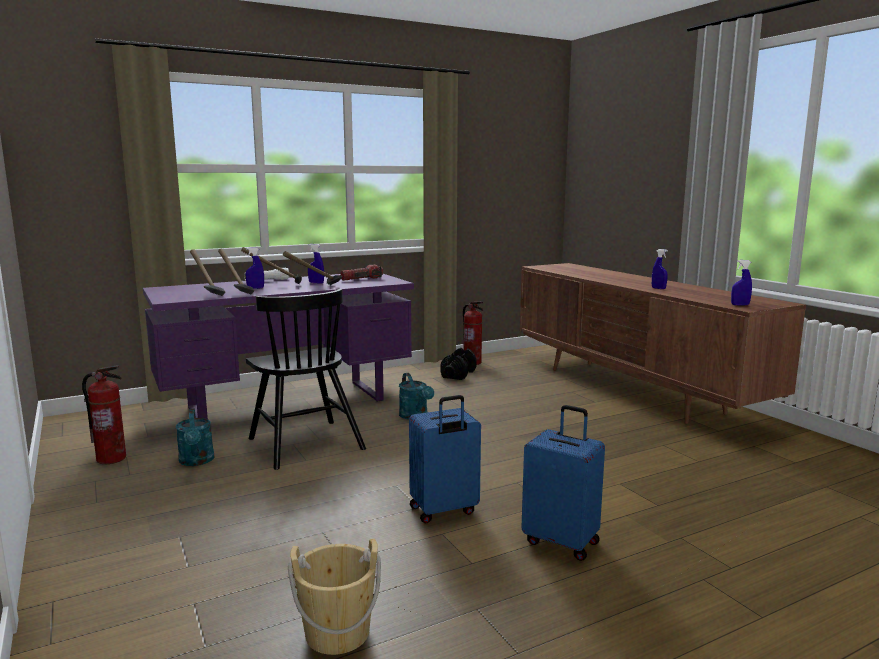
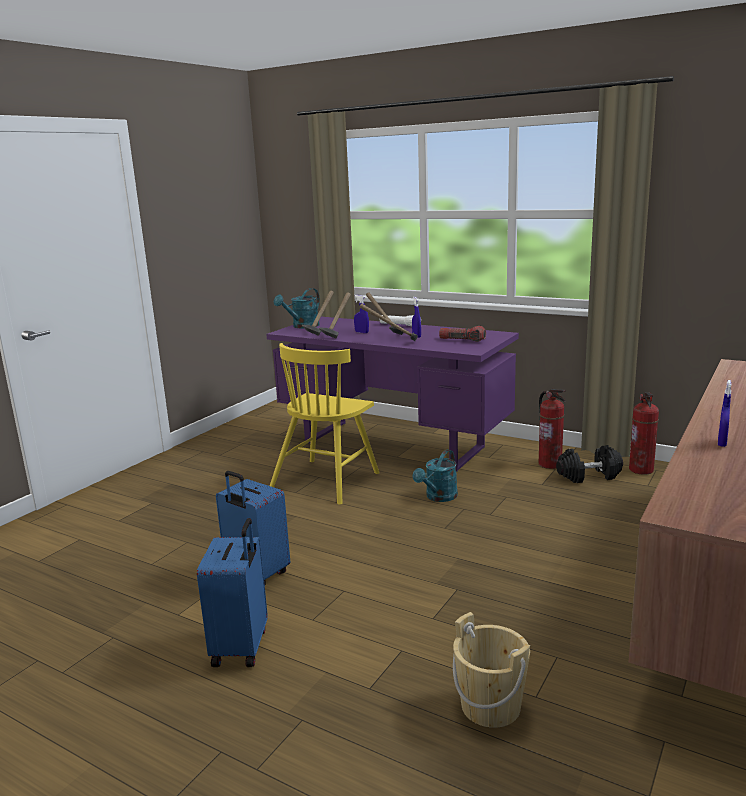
camera: 60 degrees right, 5 degrees up
(112, 458) = (237, 441): fire extinguisher -> fire extinguisher (550, 464)
(197, 461) = (256, 463): turquoise watering can -> turquoise watering can (302, 326)
(303, 441) = (328, 478): black chair -> yellow chair
(337, 633) = (64, 594): beige bucket -> beige bucket (490, 706)
(740, 305) = (691, 507): blue spray bottle -> none

